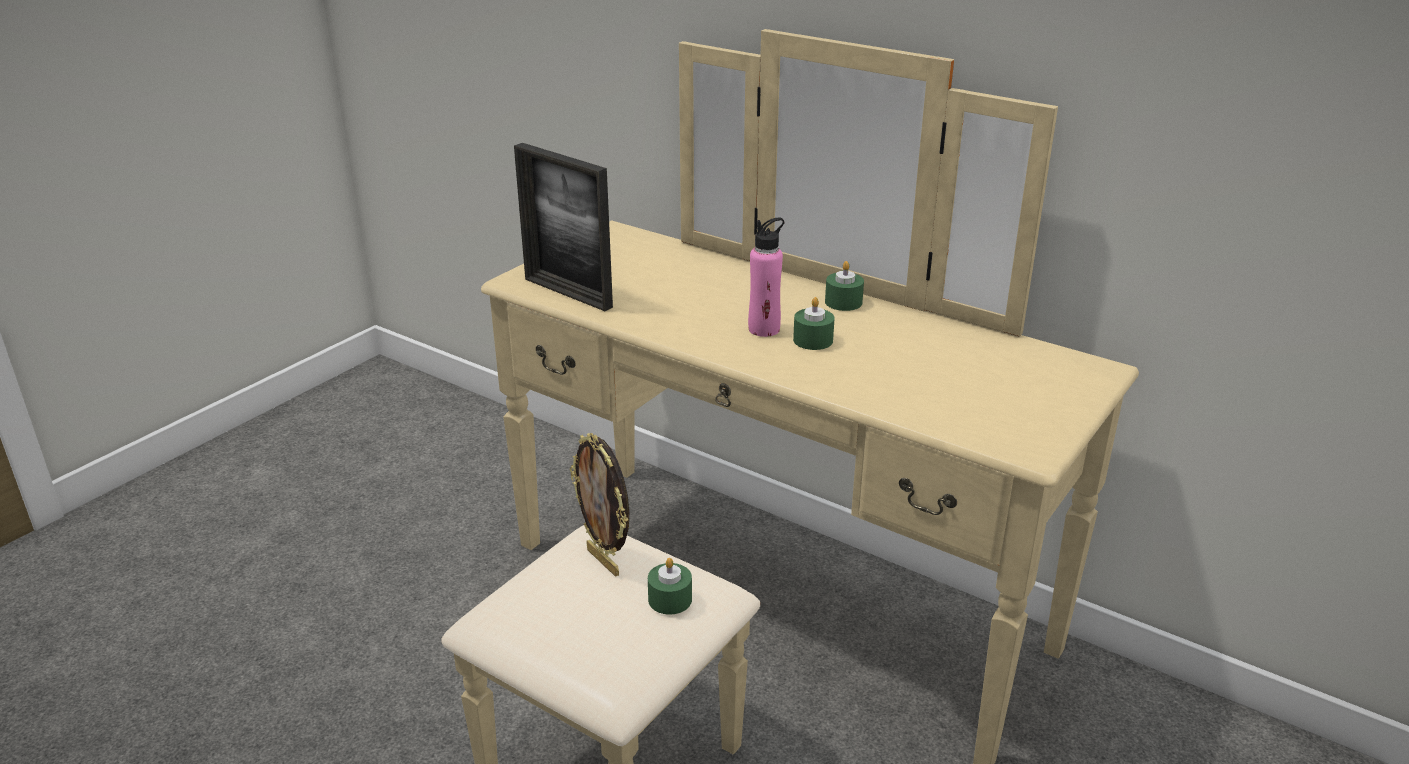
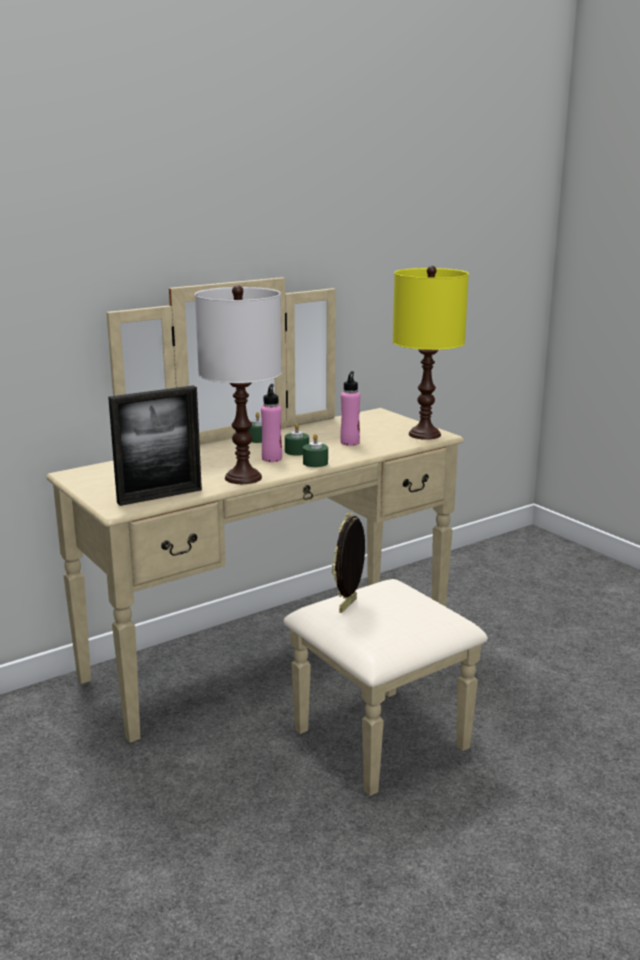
camera: 70 degrees left, 10 degrees down
(605, 561) = (349, 606): picture frame -> picture frame turned 135 degrees clockwise
(669, 326) = (242, 477): none -> white table lamp
(670, 599) = (397, 593): green candle -> green candle (315, 463)
(897, 373) = (350, 442): none -> pink bottle
(1017, 434) = (425, 434): none -> yellow table lamp

